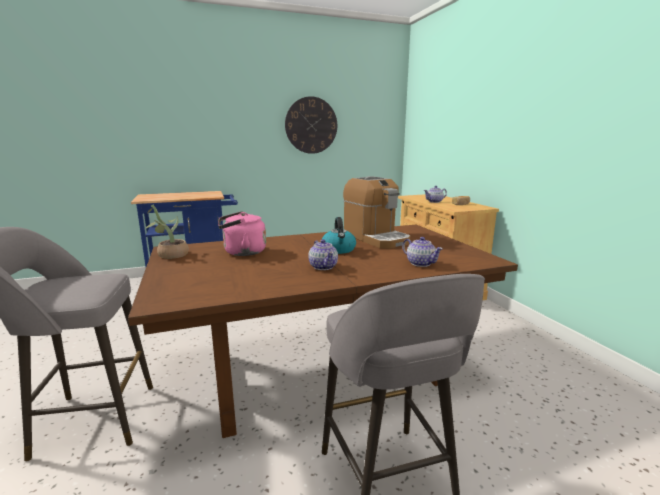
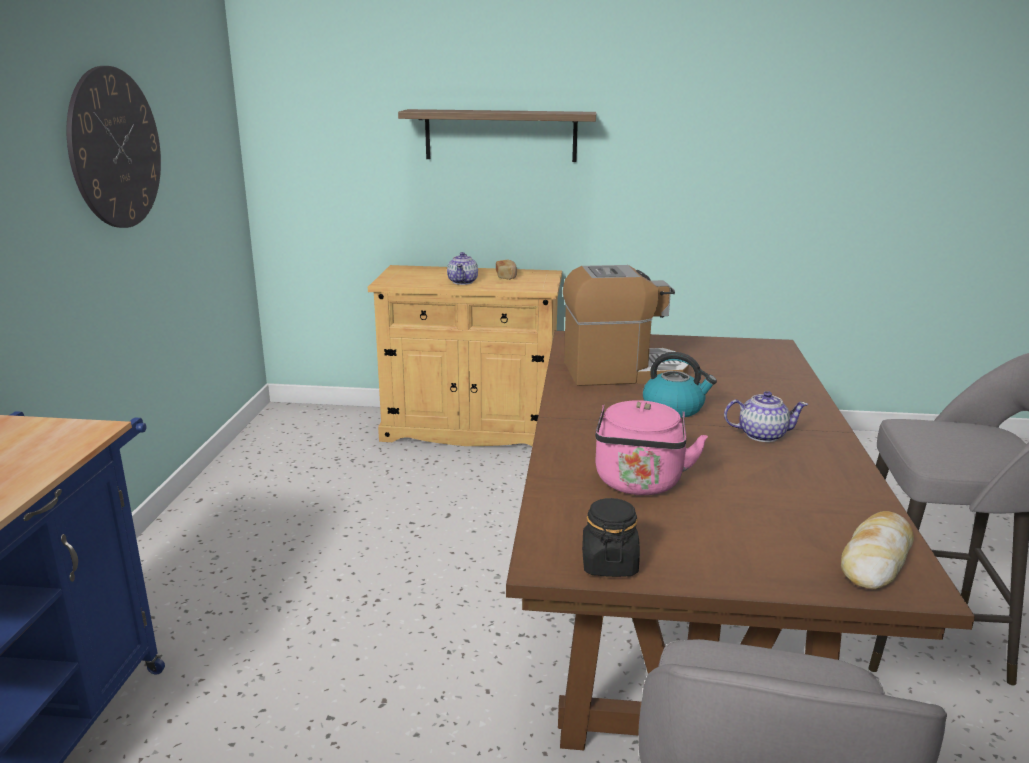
camera: 65 degrees left, 5 degrees up
(169, 255) = (609, 564): potted plant -> black jar
(183, 295) = (876, 559): none -> bread
(420, 263) = (771, 378): teapot -> none
(482, 126) = (500, 135): none -> shelf

